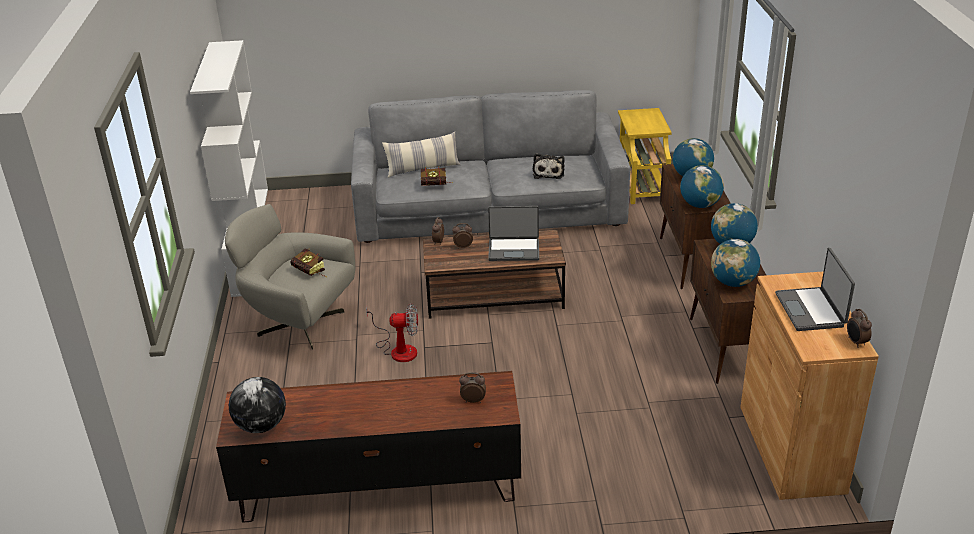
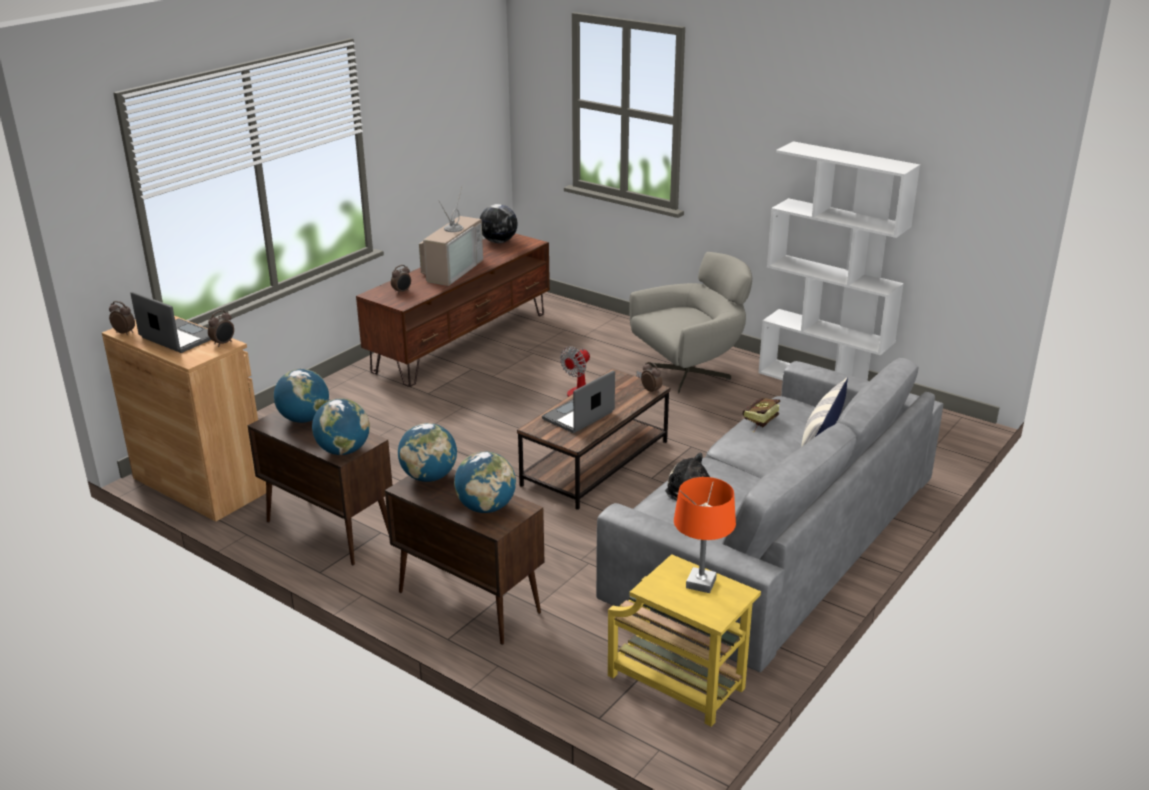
camera: 130 degrees right, 5 degrees down
(311, 273) = (676, 321): book -> none
(381, 406) = (451, 270): none -> television
(463, 246) = (624, 398): alarm clock -> alarm clock (223, 343)
(636, 121) = (701, 583): none -> orange table lamp

